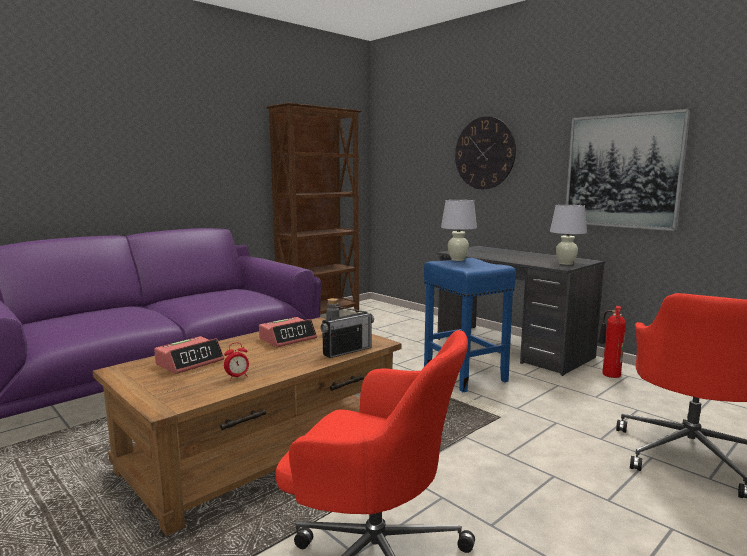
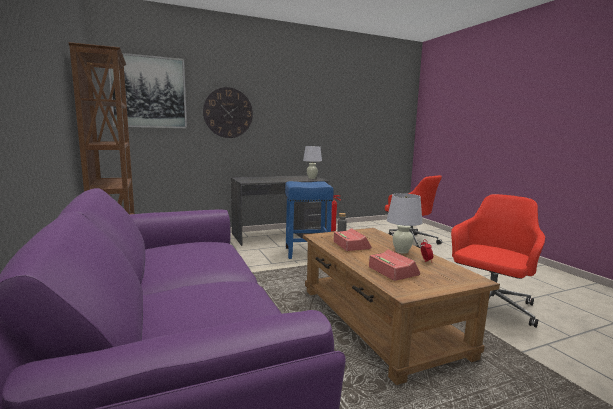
camera: 70 degrees left, 0 degrees up
(347, 351) = (384, 237): radio -> none
(457, 259) = (294, 183): white table lamp -> white table lamp (401, 251)
(622, 171) = (314, 128): picture -> picture (149, 92)

